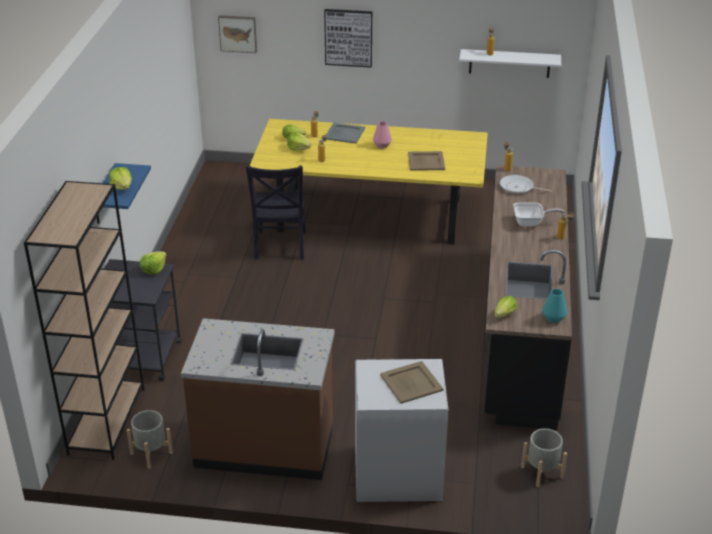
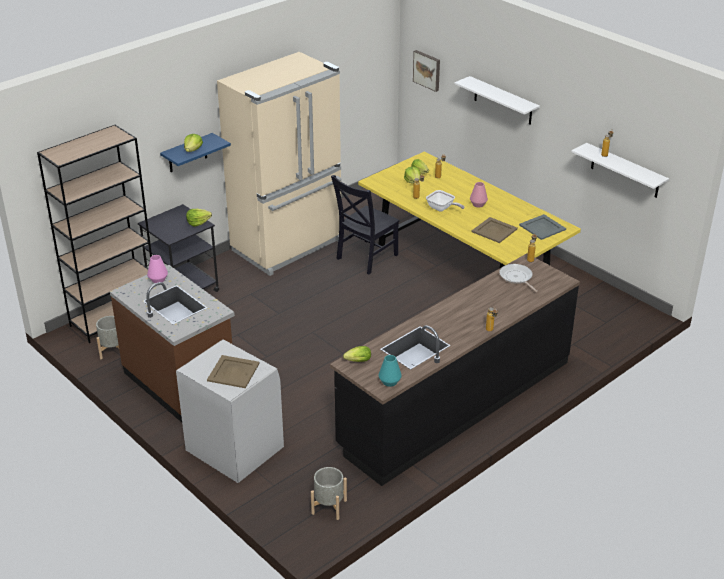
camera: 40 degrees right, 0 degrees up
(194, 268) = (289, 246): none -> beige fridge
(215, 337) = (158, 279): none -> pink vase
(344, 133) = (462, 184): grey tray -> grey tray (542, 227)
(348, 37) = (503, 101): picture -> white shelf
(531, 222) = (484, 307): frying pan -> frying pan (442, 209)

